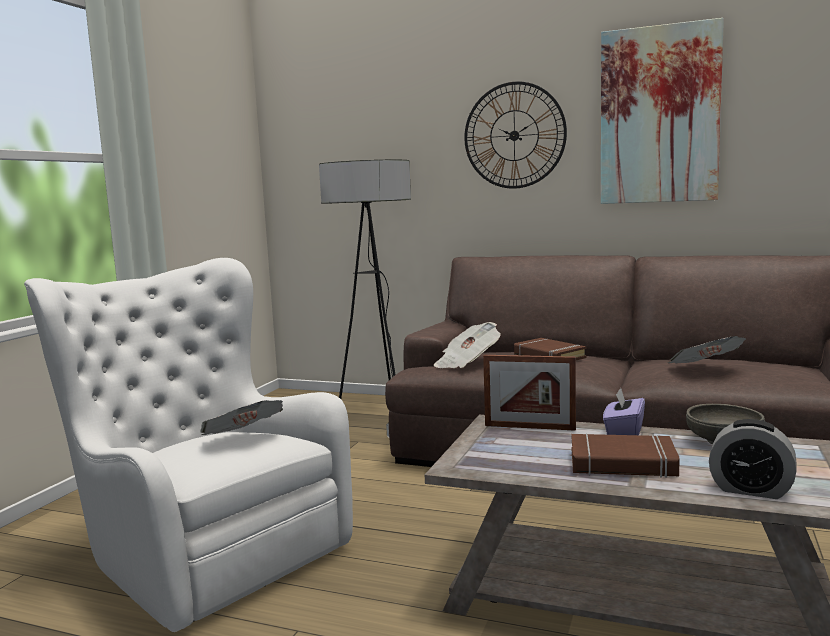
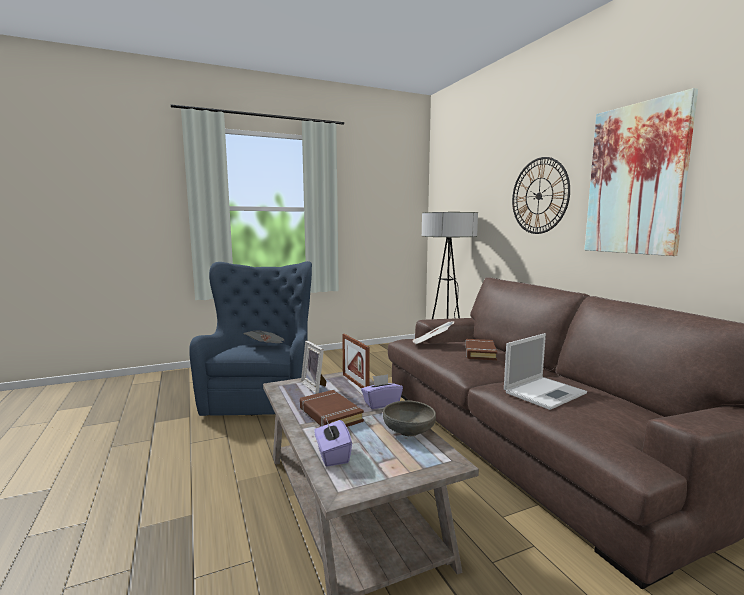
camera: 45 degrees right, 0 degrees up
(203, 552) = (262, 394): white armchair -> blue armchair
(502, 448) = (315, 386): none -> picture frame
(704, 370) = (545, 392): newspaper -> laptop
(750, 490) = (332, 455): alarm clock -> purple tissue box

